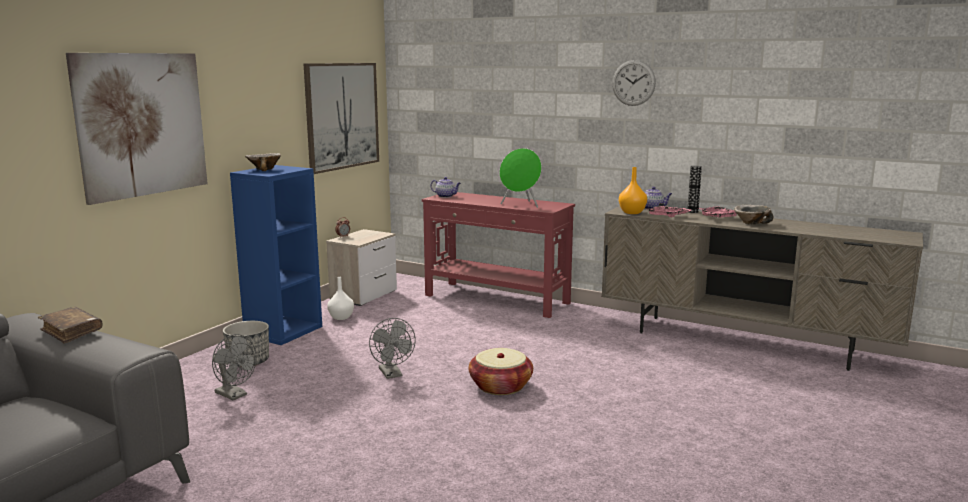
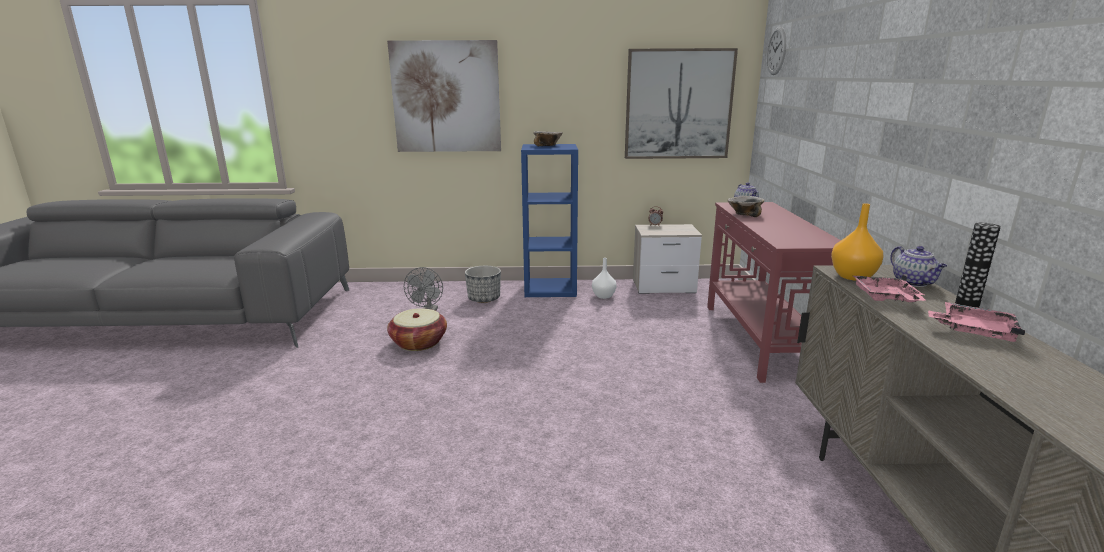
camera: 60 degrees right, 5 degrees up
(71, 331) = (297, 226): brown book -> none
(392, 374) = (516, 352): grey fan -> none
(500, 386) = (543, 409): basket -> basket (419, 342)
(521, 205) = (779, 231): green speaker -> none
(633, 83) = (951, 61): wall clock -> wall clock (776, 51)
(751, 223) = (1003, 364): bowl -> bowl (744, 214)

